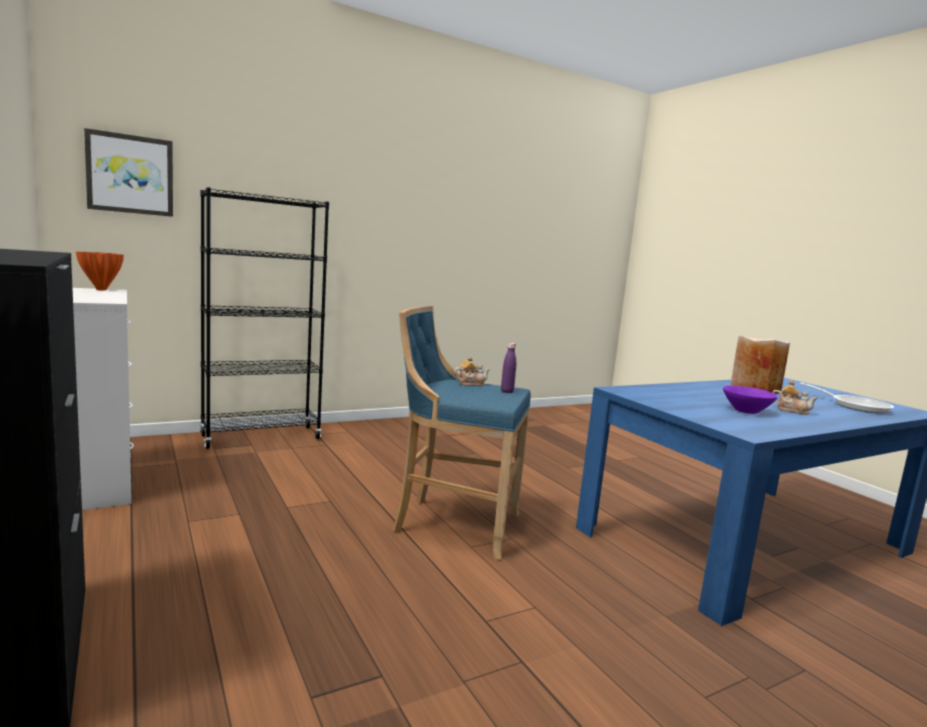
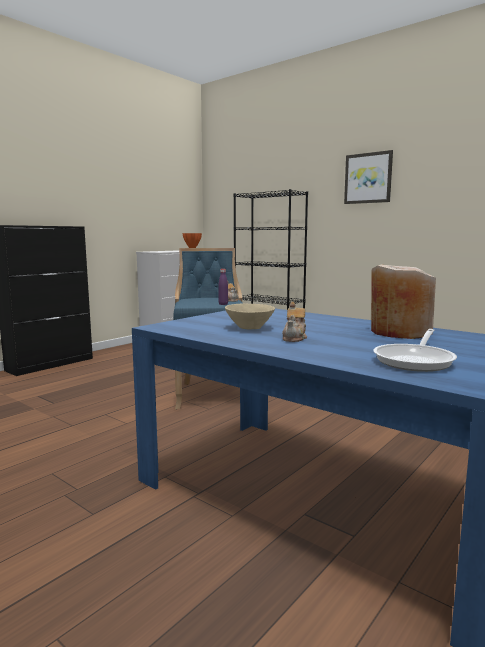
camera: 70 degrees right, 0 degrees up
(130, 174) = (230, 193): picture -> picture (368, 178)
(747, 411) = (250, 328): purple bowl -> beige bowl

